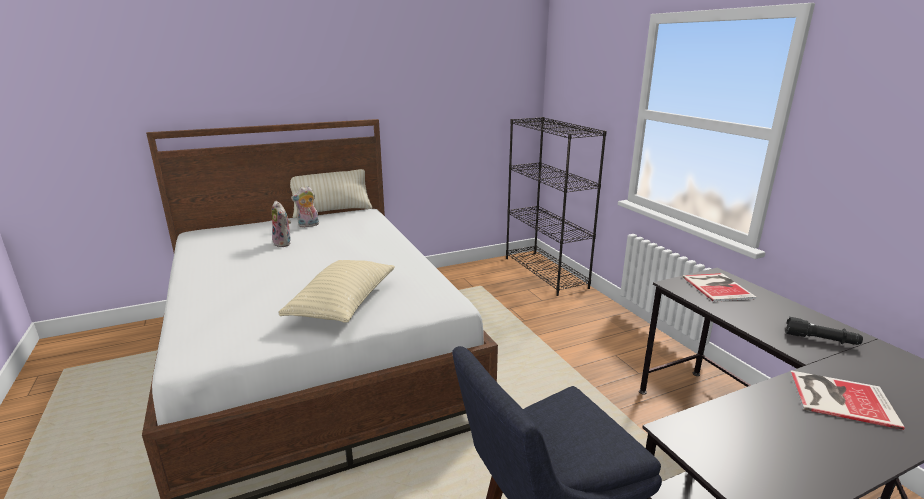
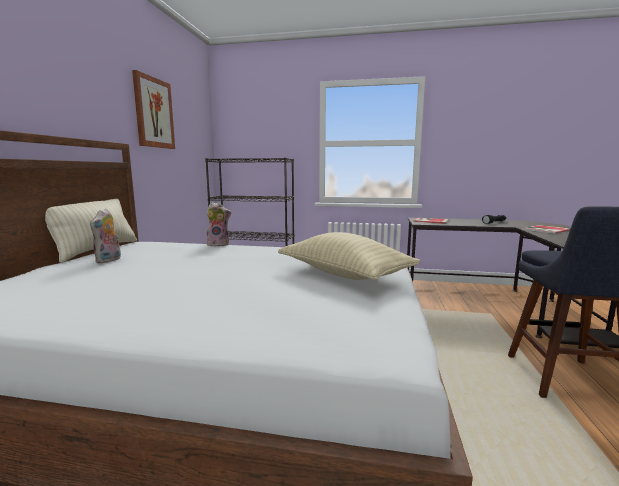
camera: 55 degrees left, 10 degrees down
(284, 243) = (133, 273): plush toy -> plush toy (219, 244)
(428, 79) = (153, 113): none -> picture

